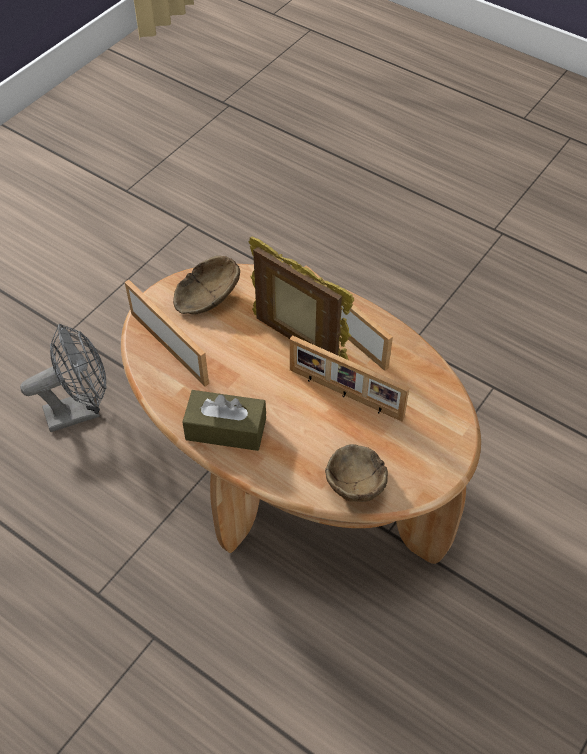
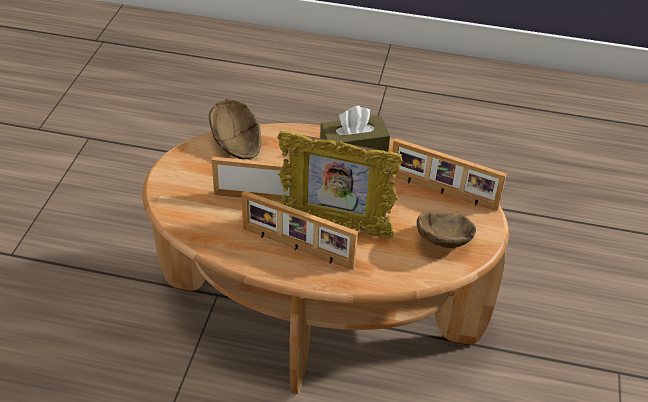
camera: 155 degrees right, 10 degrees down
(80, 410) = (537, 305): grey fan -> none

